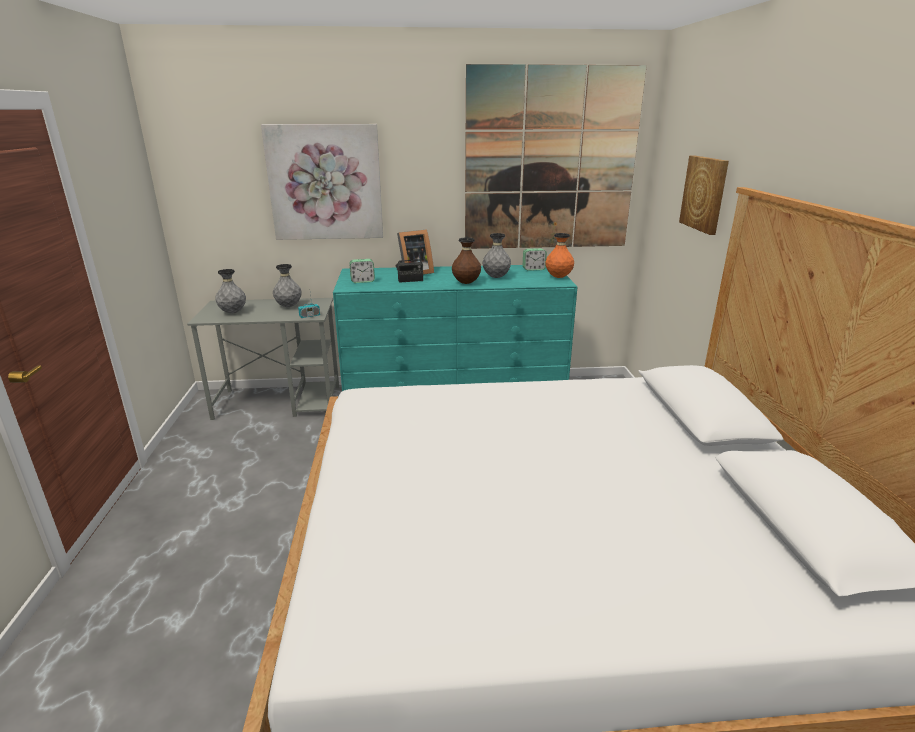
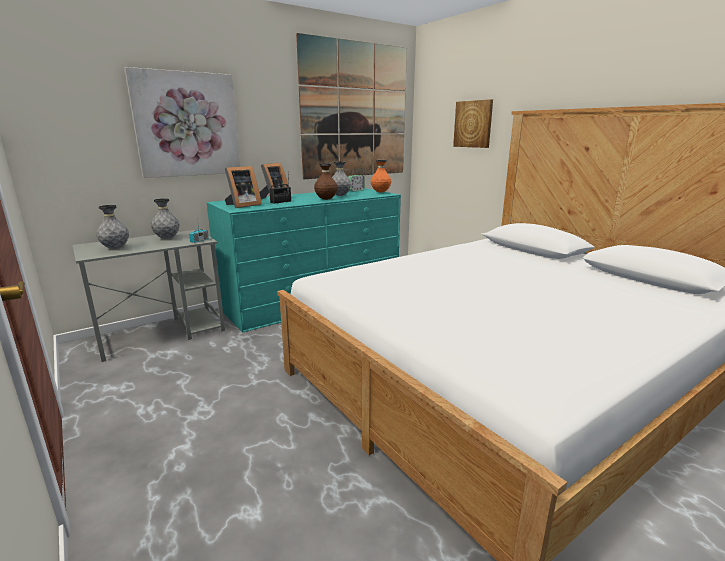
camera: 30 degrees left, 5 degrees down
(362, 281) = (242, 205): alarm clock -> picture frame

